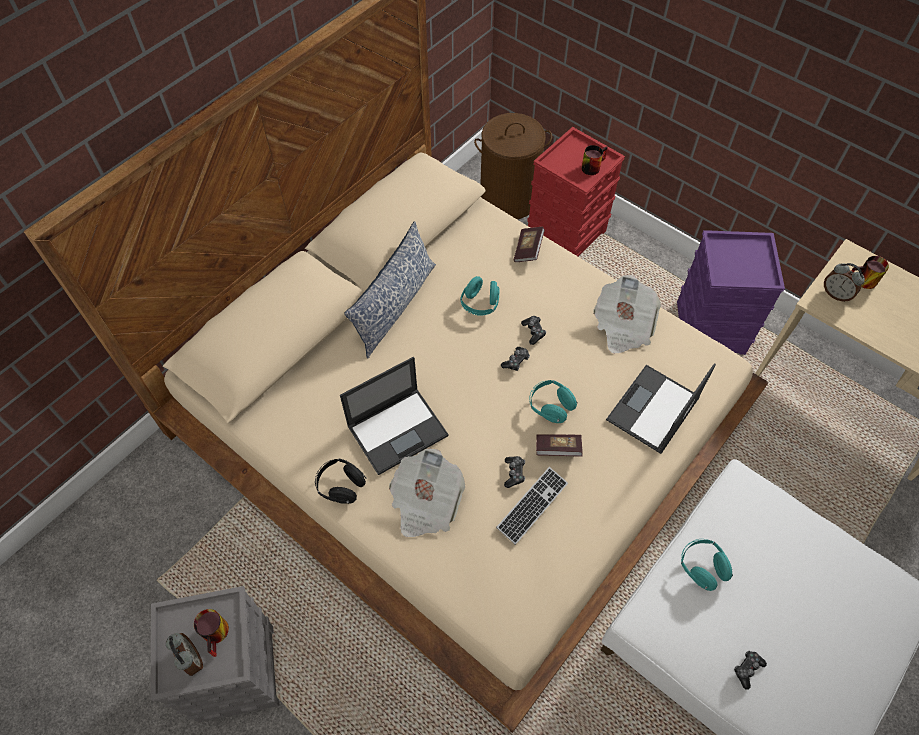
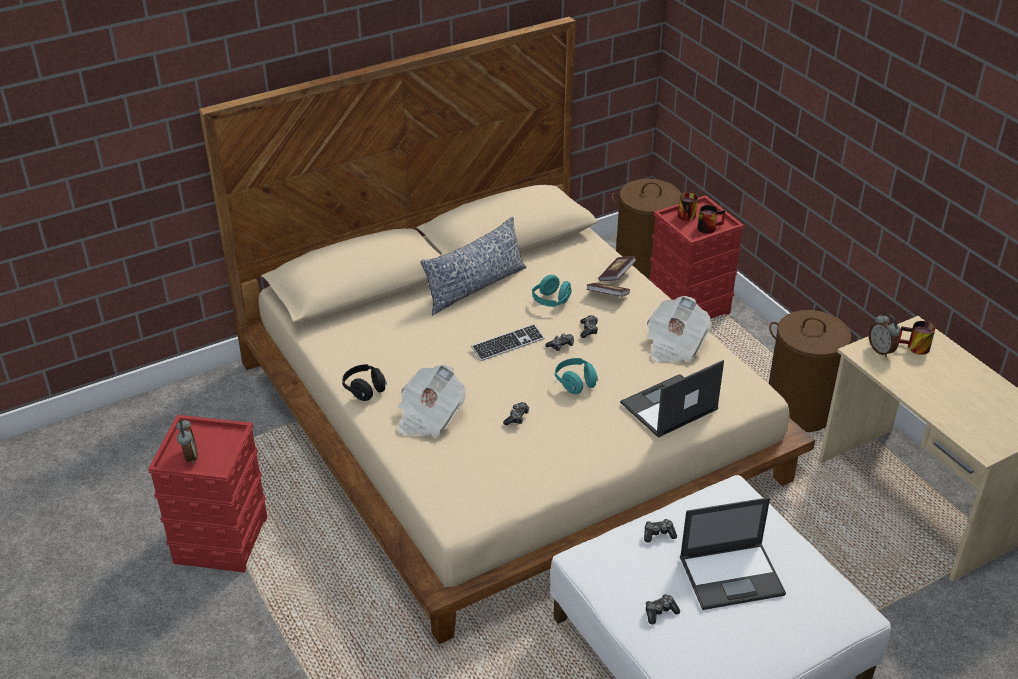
camera: 20 degrees right, 20 degrees down
(218, 635) = (217, 448): mug -> mug (688, 218)
(236, 672) = (220, 539): grey storage box -> red storage box
(398, 430) = (432, 365): laptop -> laptop (732, 575)
(532, 506) = (519, 440): keyboard -> keyboard (508, 344)
(558, 449) = (565, 412): book -> book (607, 296)
(702, 567) = (658, 534): turquoise headphones -> game controller
(711, 327) = (799, 410): purple storage box -> brown laundry basket

